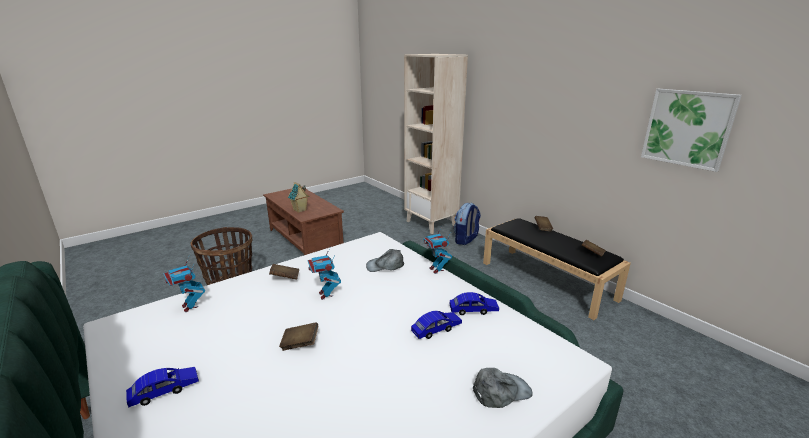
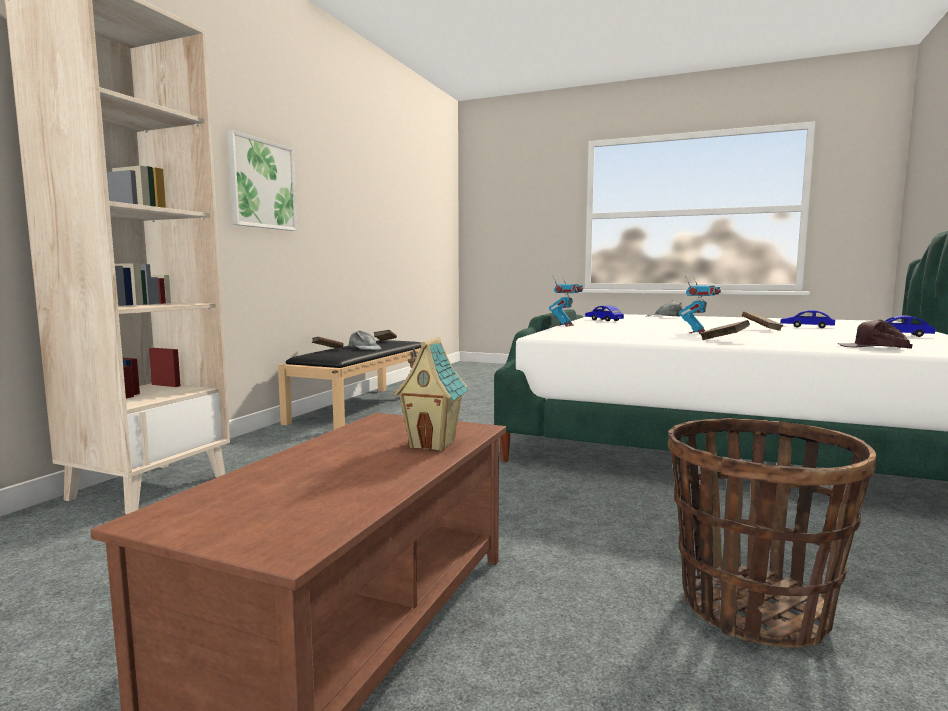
camera: 120 degrees left, 15 degrees down
(190, 307) = (873, 347): toy robot -> brown cap
(385, 265) = (599, 330): grey cap -> grey cap (364, 348)
(436, 329) = (648, 321): blue toy car -> blue toy car (806, 327)
(466, 240) = (248, 449): backpack -> none
(687, 128) = (380, 202): picture -> picture (262, 184)

